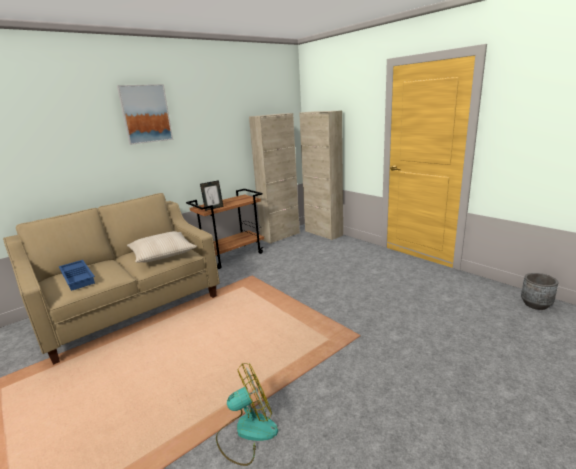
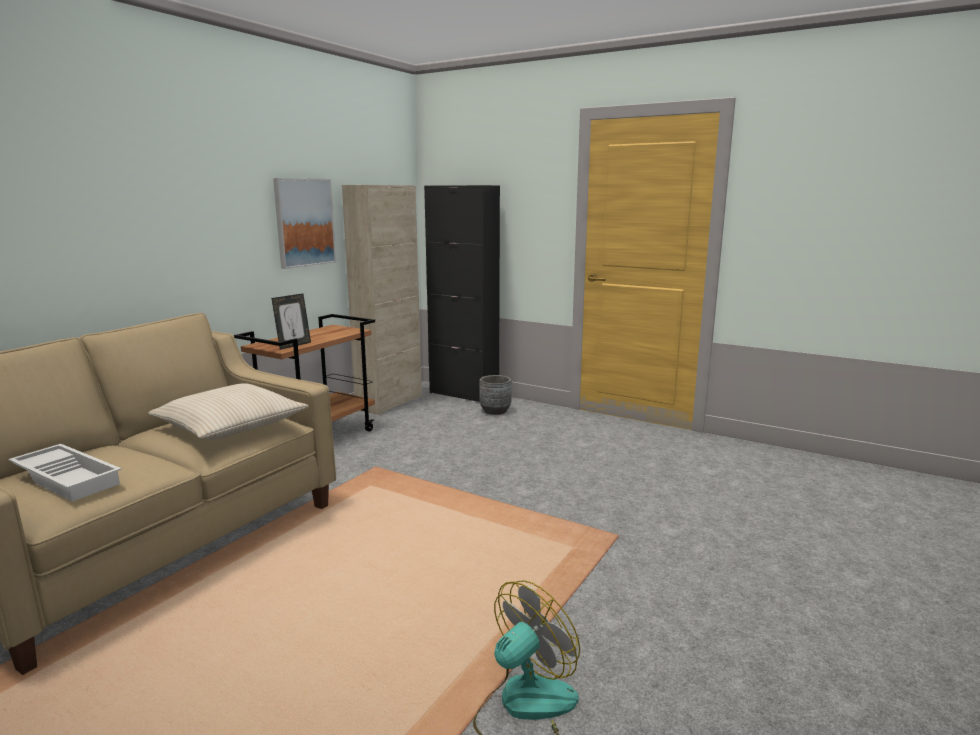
camera: 20 degrees left, 5 degrees down
(79, 277) = (69, 478): blue tray -> white tray
(145, 114) = (168, 160): picture -> picture (304, 222)
(323, 233) = (464, 394): beige cabinet -> black cabinet
(536, 304) = (825, 467): grey planter -> grey planter (495, 411)

